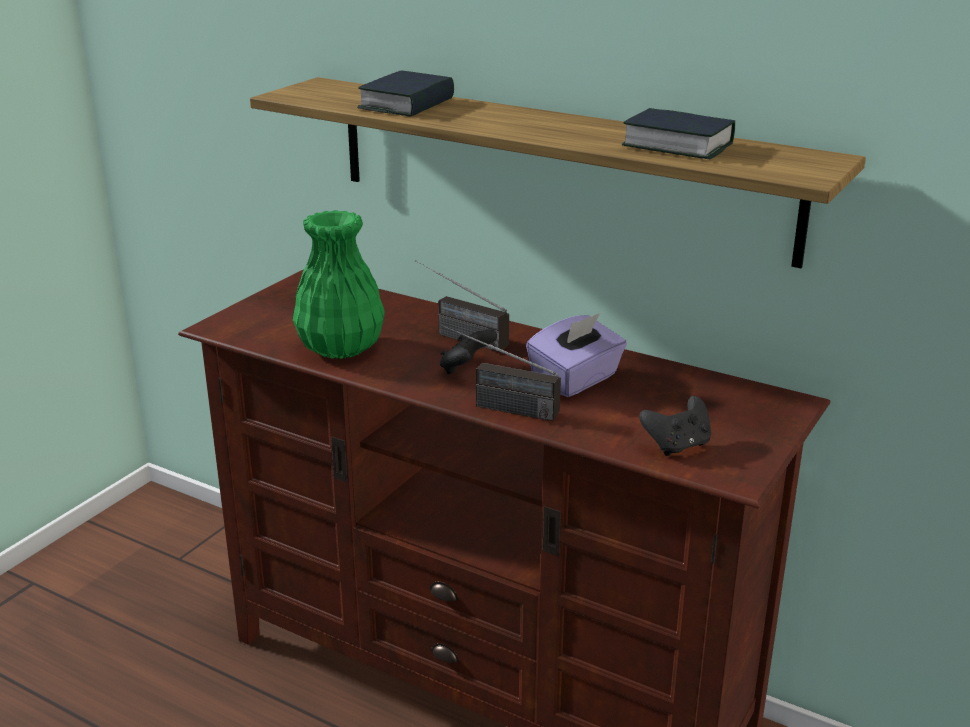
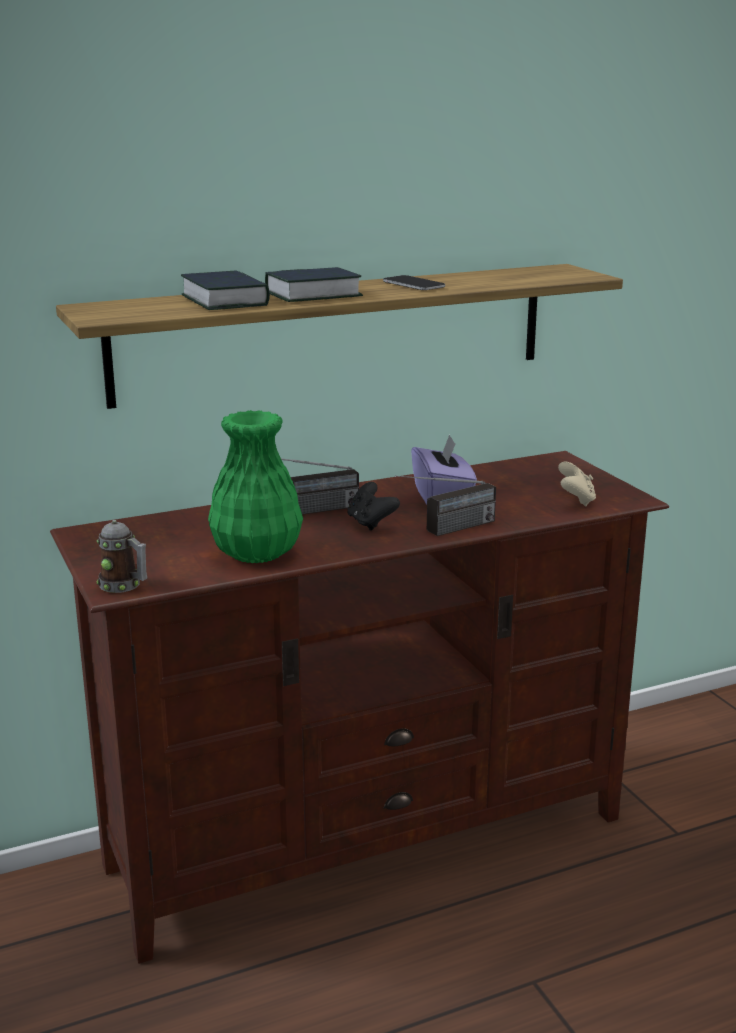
camera: 55 degrees left, 5 degrees down
(224, 327) = (124, 586): none -> mug
(597, 133) = (413, 285): none -> phone
(677, 145) = (478, 279): book -> book (313, 295)
(677, 446) = (576, 500): black game controller -> beige game controller

